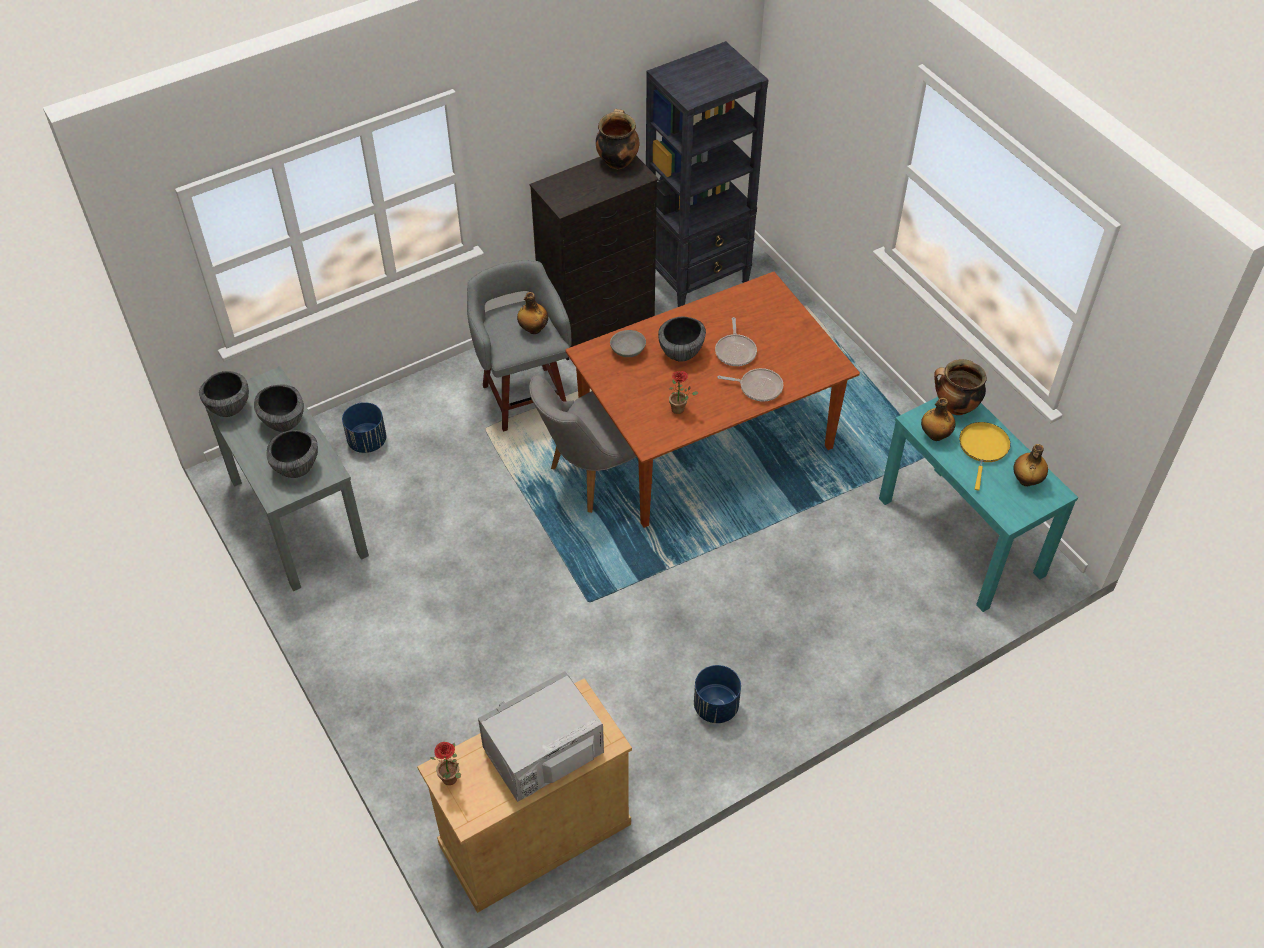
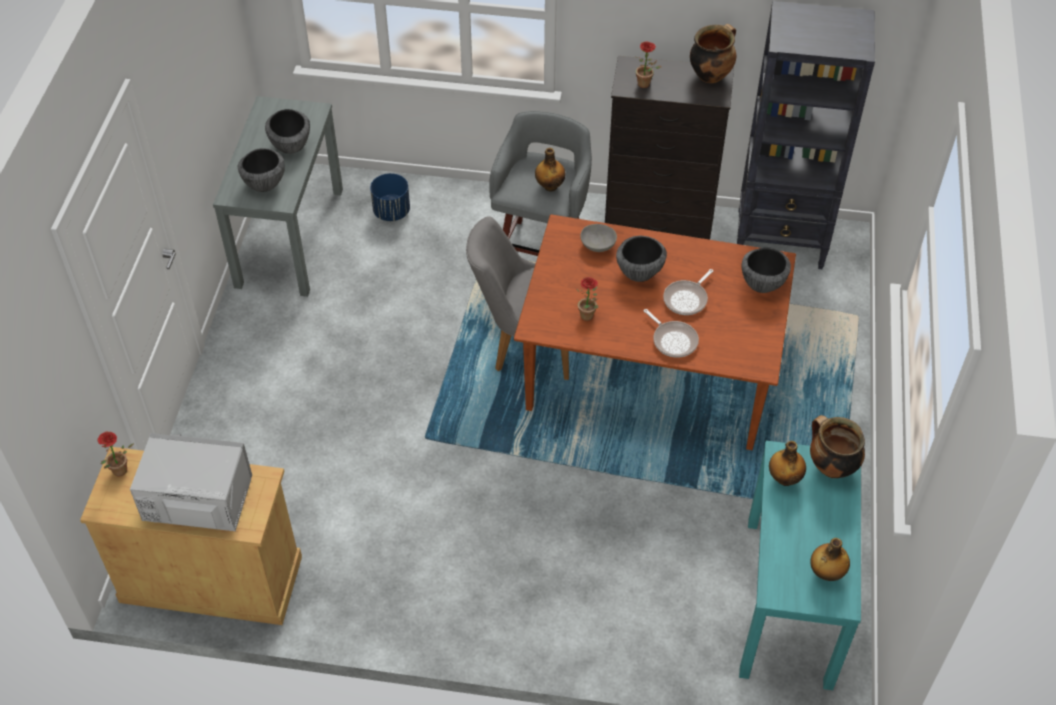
camera: 40 degrees right, 0 degrees up
(229, 408) = (266, 113): bowl -> bowl (762, 284)
(577, 195) = (646, 84): none -> potted plant
(716, 707) = (435, 587): blue planter -> none
(983, 448) = (817, 518): yellow frying pan -> none

